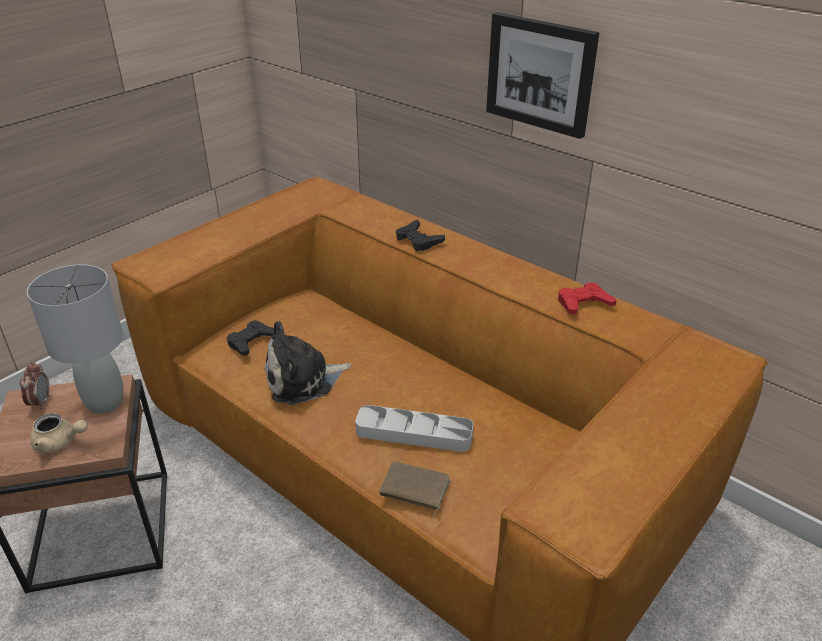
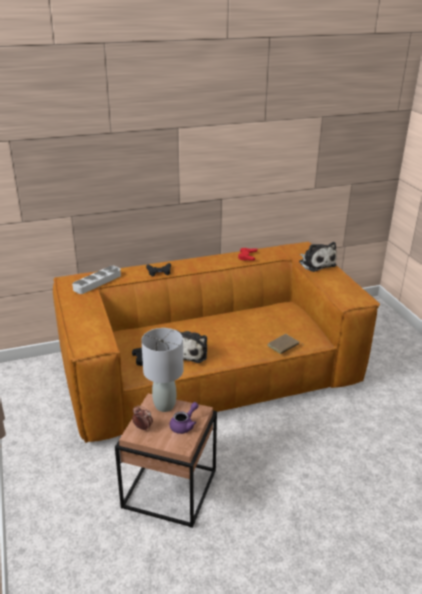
camera: 60 degrees left, 5 degrees down
(60, 443) = (184, 425): beige teapot -> purple teapot
(414, 433) = (253, 335): grey tray -> grey tray (97, 282)
(540, 74) = (193, 170): picture -> none
(674, 401) = (316, 263): none -> plush toy

